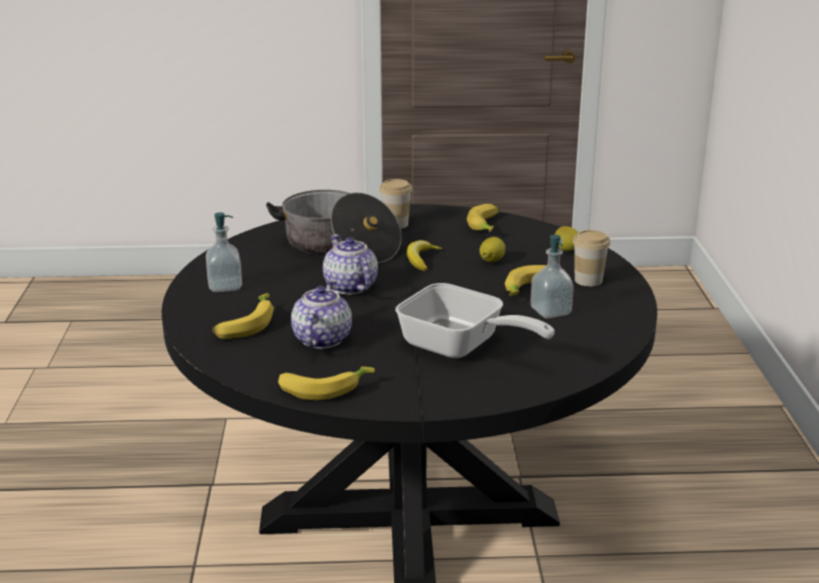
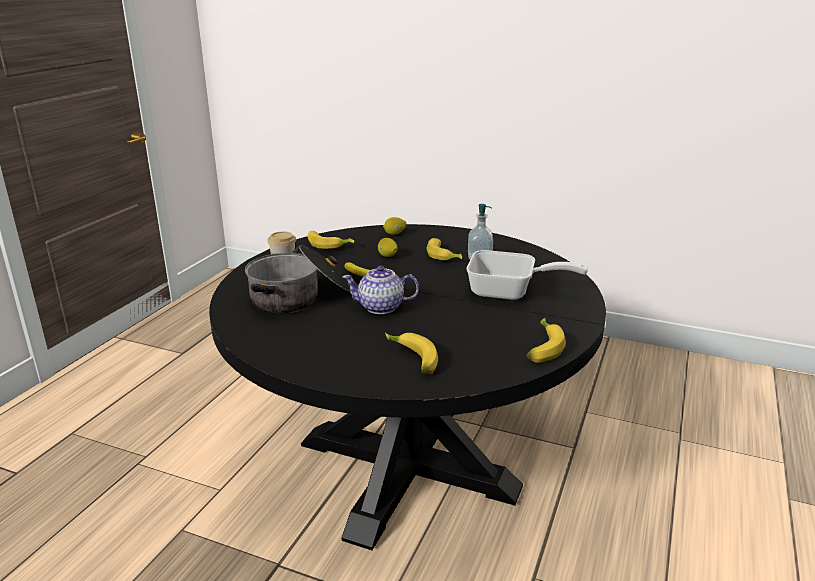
camera: 65 degrees left, 0 degrees up
(225, 286) = (325, 356): soap dispenser -> none
(321, 340) = (463, 334): teapot -> none
(460, 347) = (509, 292): frying pan -> frying pan turned 45 degrees clockwise
(588, 280) = (445, 239): cup -> none

